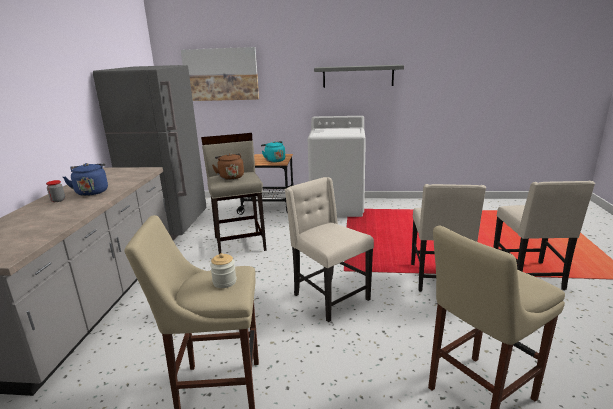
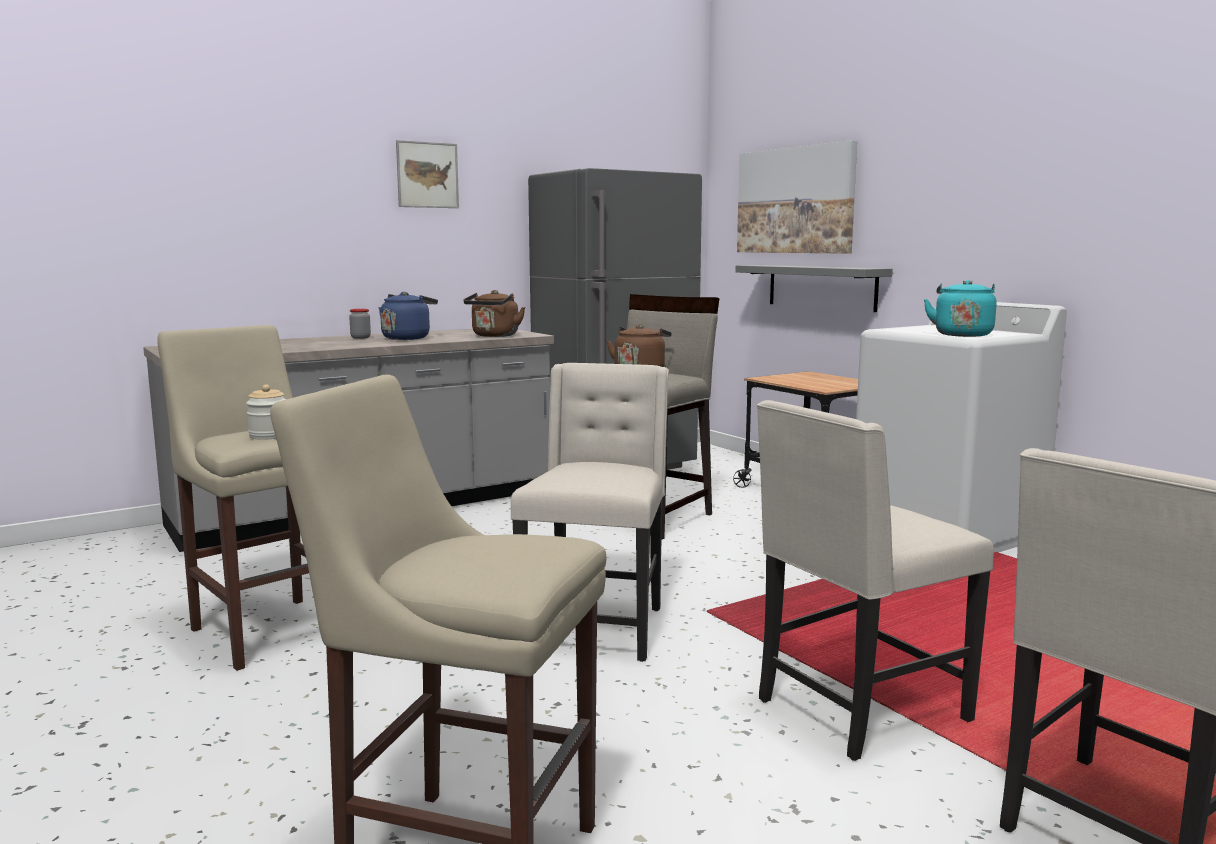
camera: 50 degrees right, 10 degrees down
(45, 79) = (427, 175): none -> picture
(135, 176) = (494, 336): none -> brown kettle
(274, 160) = (823, 384): turquoise kettle -> turquoise kettle (962, 334)
(358, 76) = (1065, 201): grey shelf -> grey shelf (821, 287)

